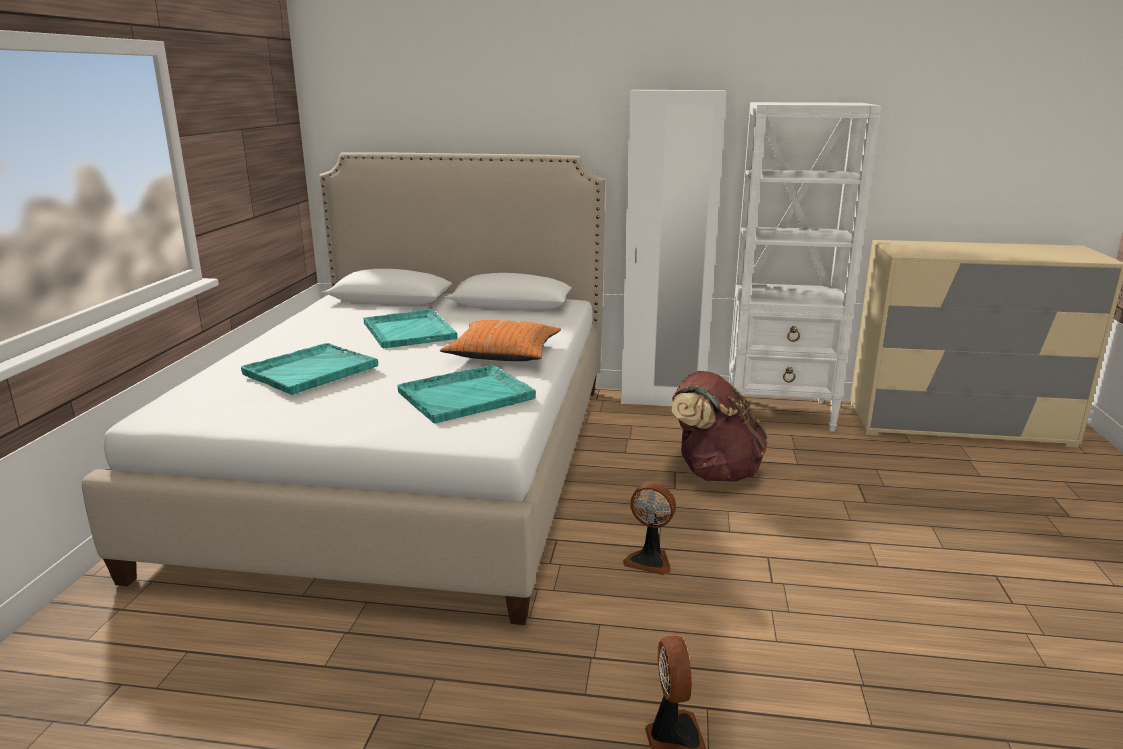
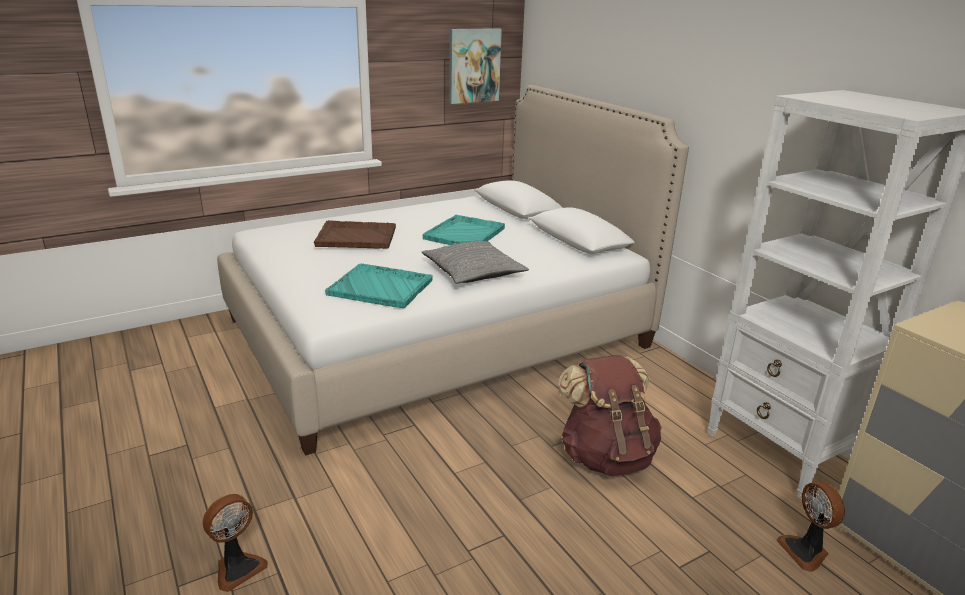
camera: 50 degrees right, 5 degrees up
(268, 136) = (474, 65): none -> picture
(310, 370) = (355, 237): turquoise tray -> brown tray
(503, 353) = (473, 272): orange pillow -> grey pillow
(650, 560) = (432, 475): fan -> fan (805, 551)
(662, 400) = (693, 381): white wardrobe -> none

